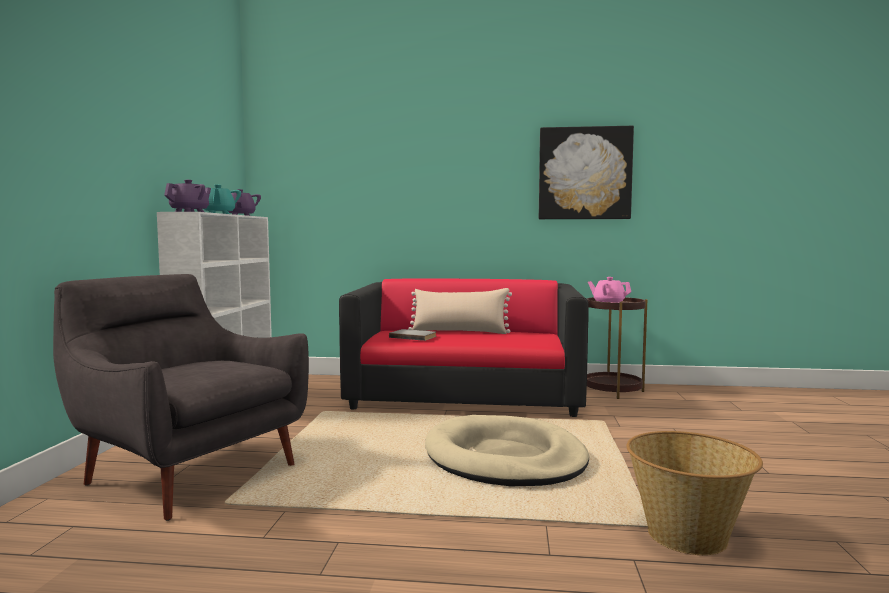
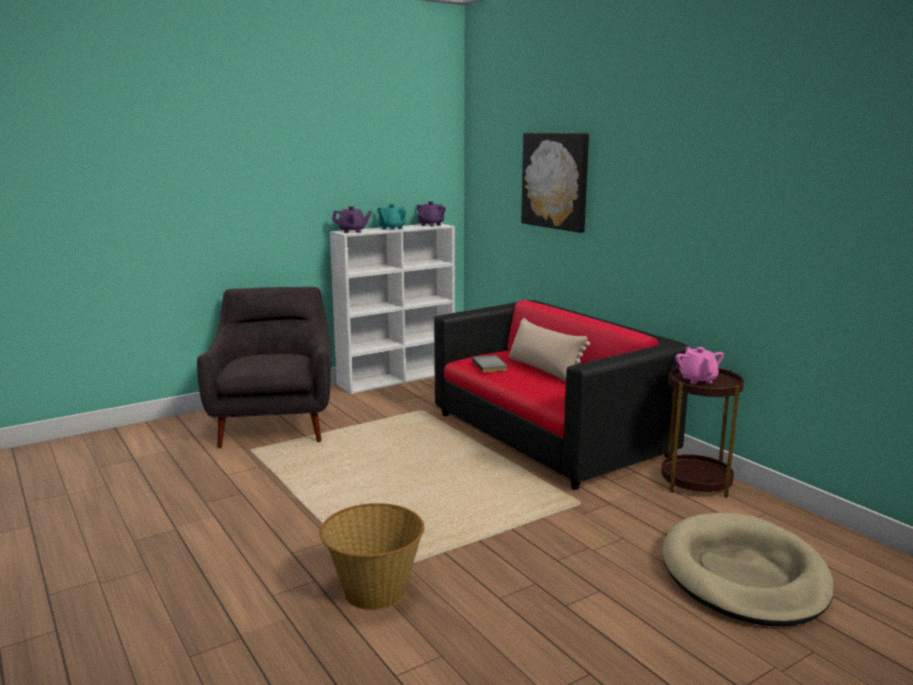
camera: 50 degrees right, 10 degrees up
(504, 458) = (427, 493): beige dog bed -> beige dog bed (743, 575)
(584, 173) = (718, 209): picture -> picture (555, 181)

